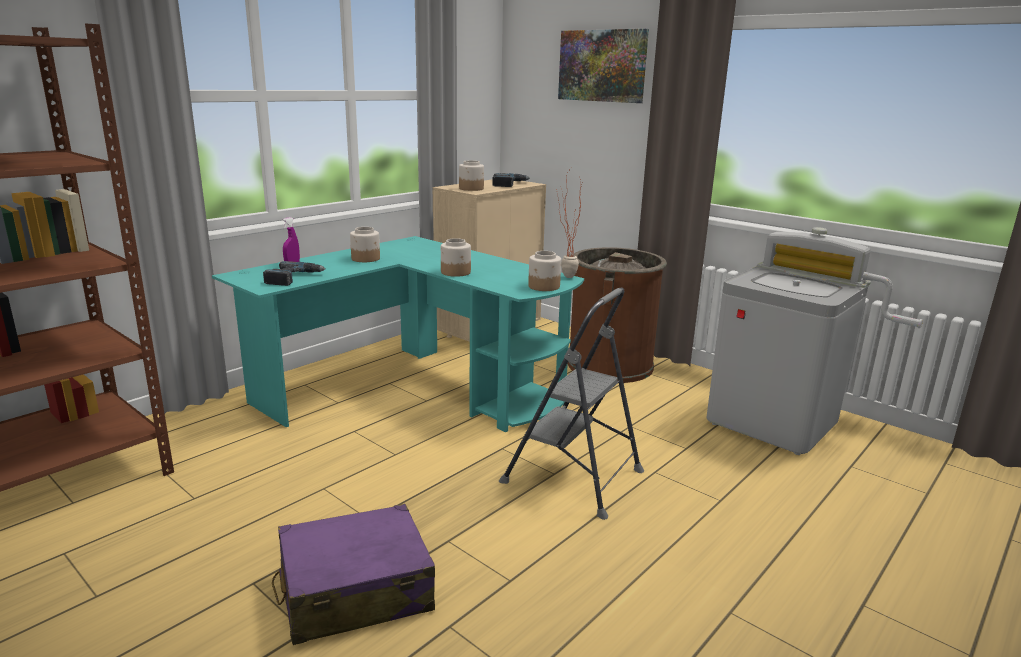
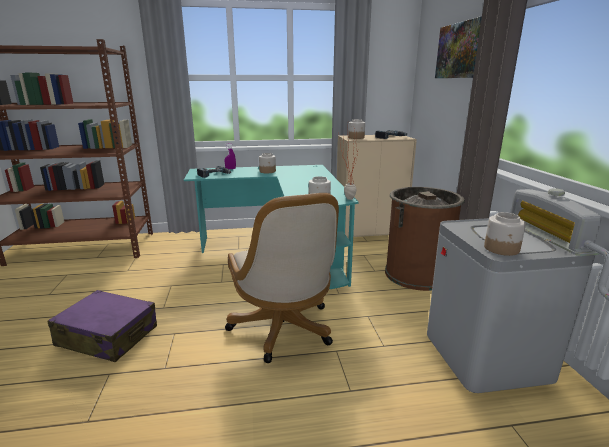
camera: 40 degrees right, 0 degrees up
(456, 272) = (292, 185): jar -> jar (502, 249)
(576, 477) = (285, 331): grey step ladder -> office chair

